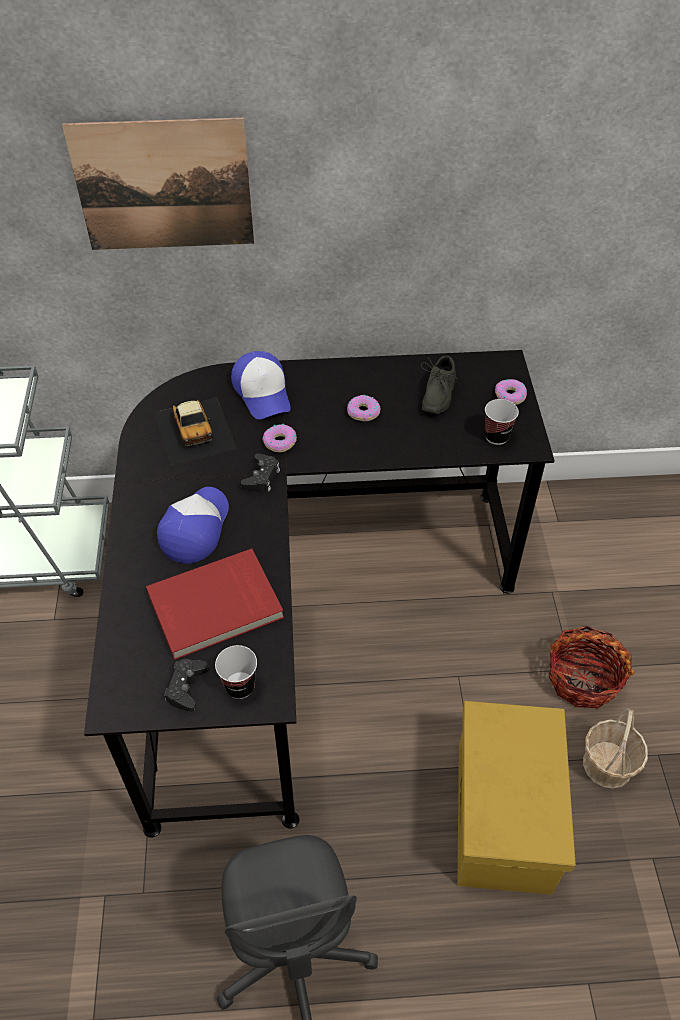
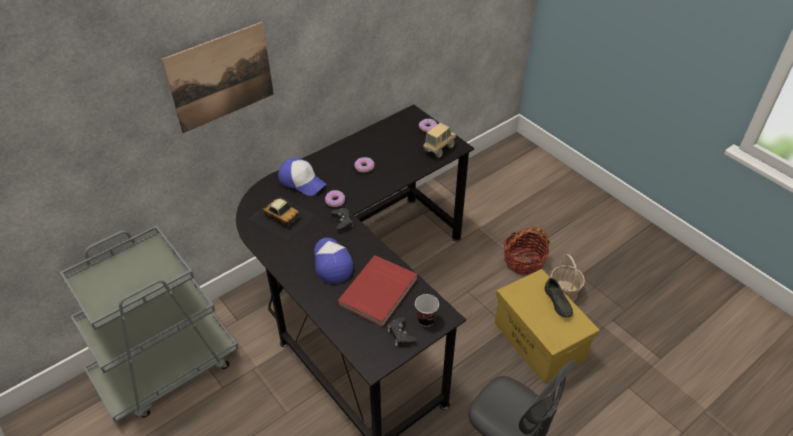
camera: 35 degrees left, 5 degrees down
(436, 394) = (392, 142): grey shoe -> grey shoe (556, 303)
(496, 436) = (439, 149): cup -> toy truck

